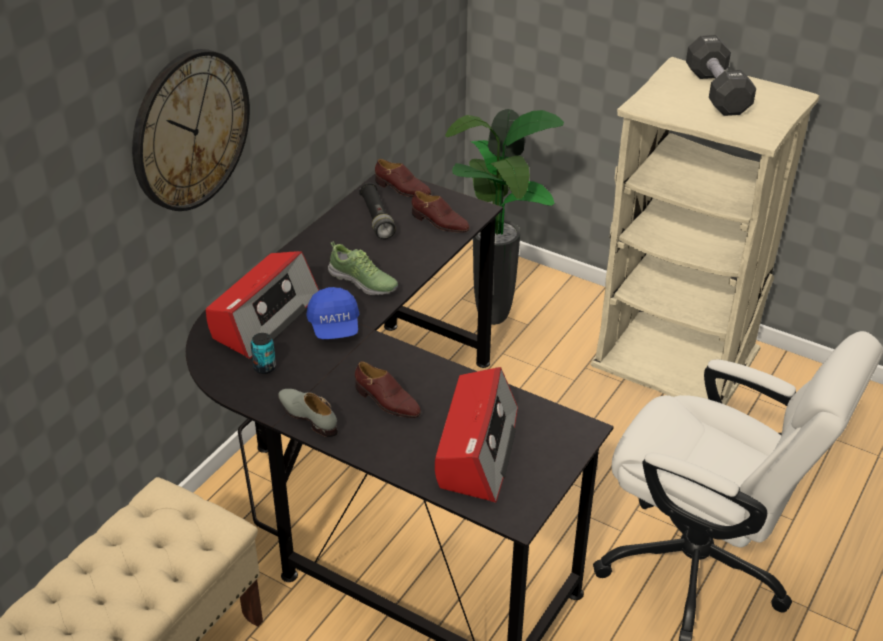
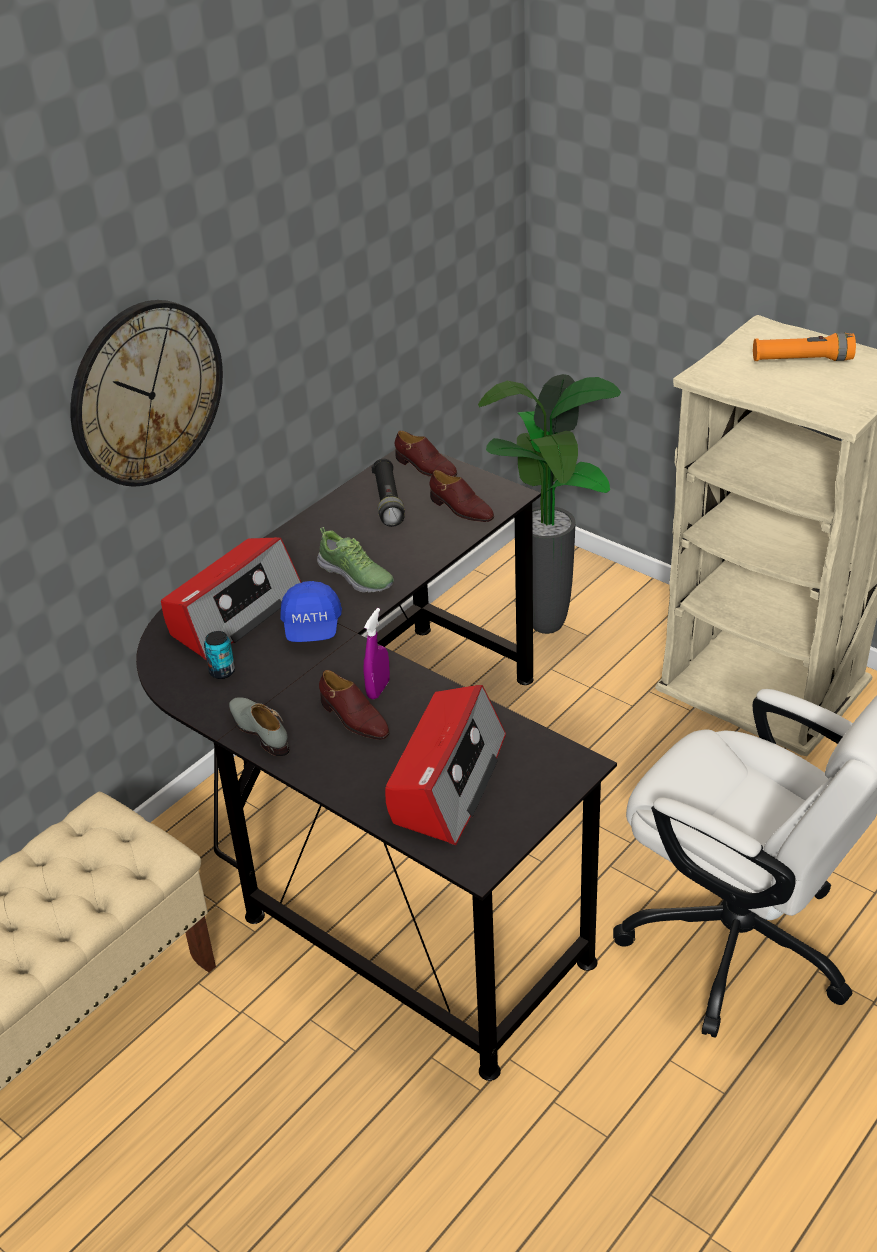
camera: 10 degrees right, 0 degrees up
(402, 376) = (378, 689): none -> purple spray bottle
(717, 92) = (802, 360): black dumbbell -> orange flashlight

